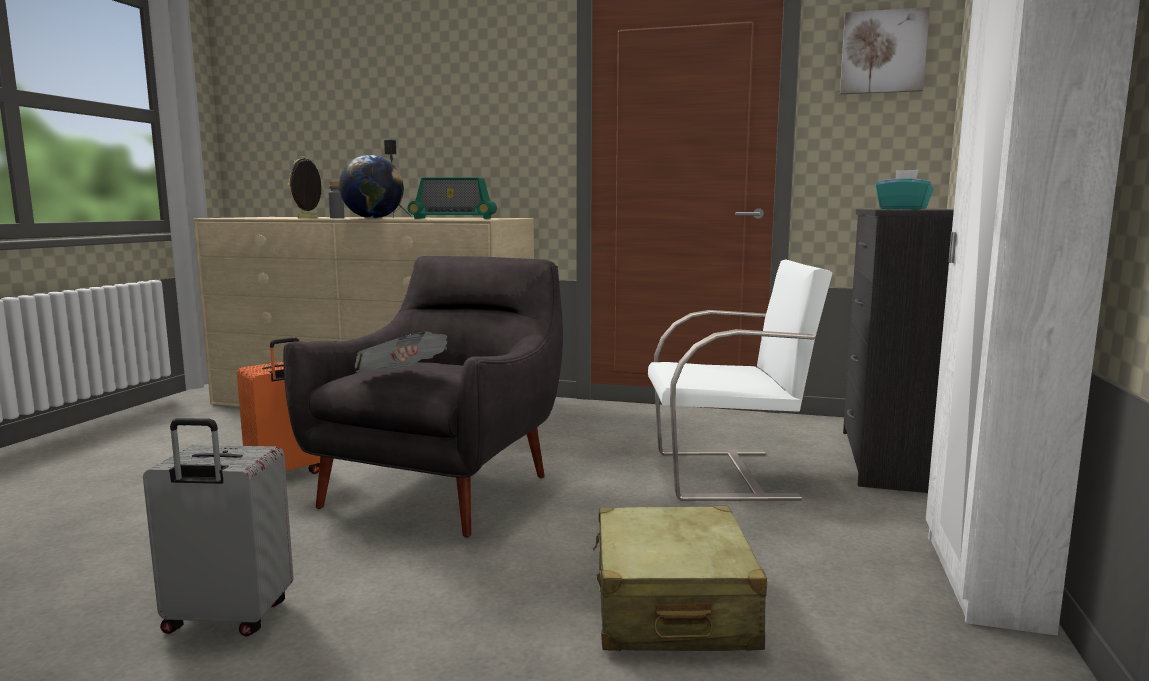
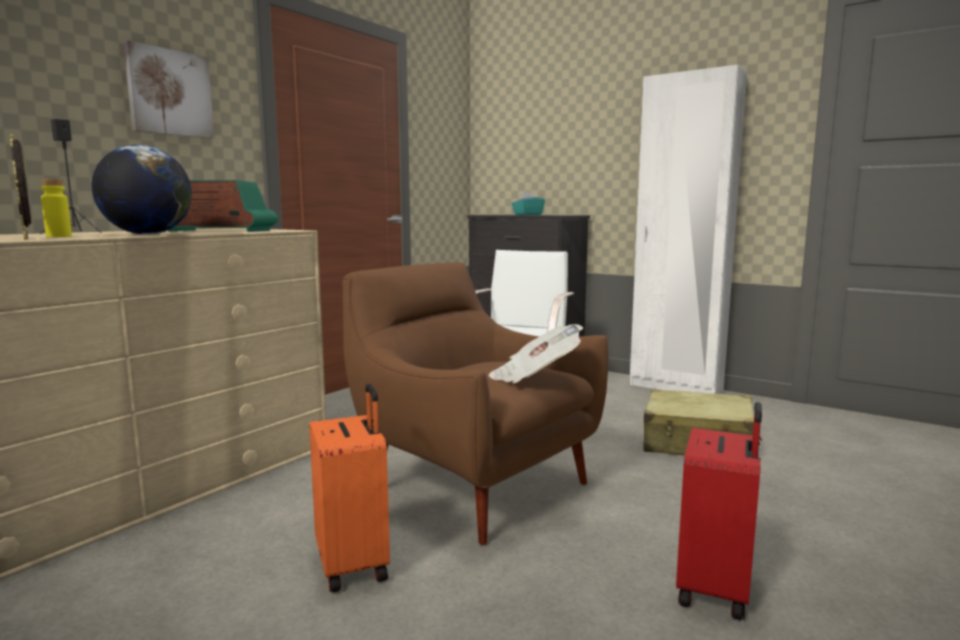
camera: 70 degrees left, 0 degrees up
(227, 619) = (715, 589): grey suitcase -> red suitcase
(337, 218) = (59, 236): grey bottle -> yellow bottle
(443, 487) = (471, 483): grey armchair -> brown armchair
(453, 218) = (220, 230): radio -> radio turned 105 degrees counterclockwise
(883, 52) = (443, 110): picture -> picture (169, 93)

